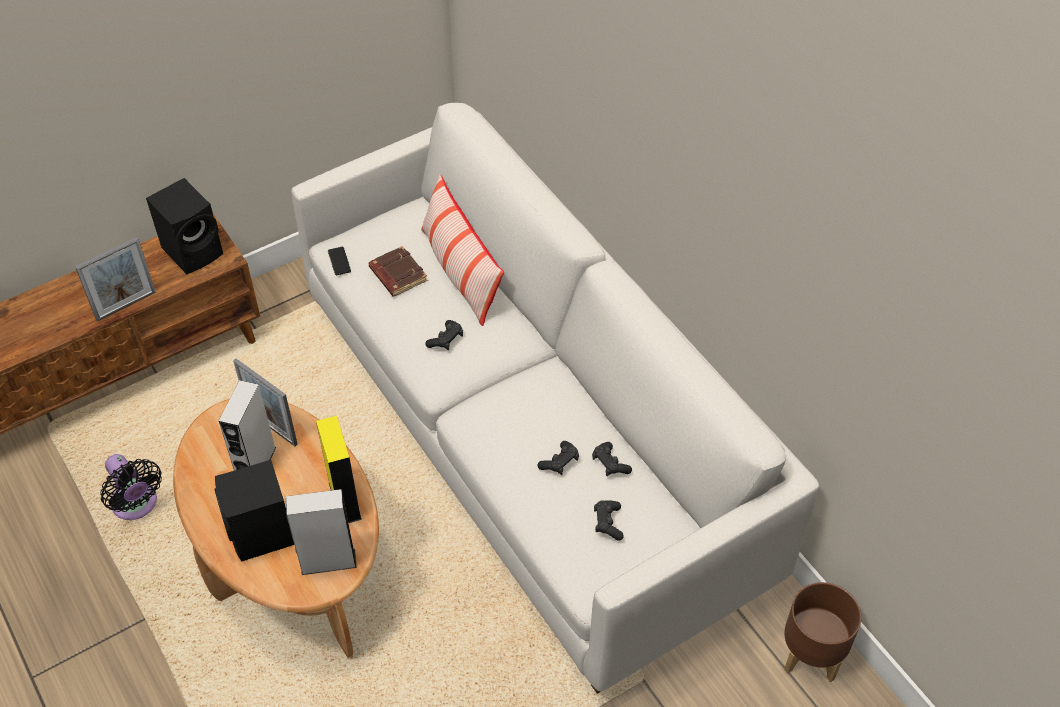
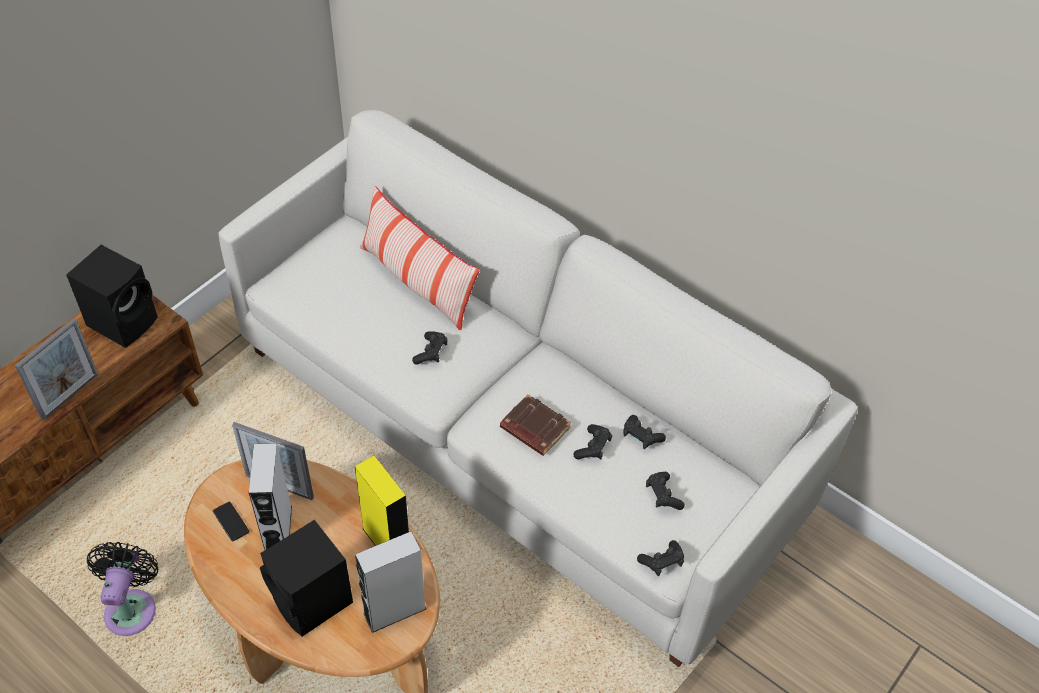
camera: 20 degrees left, 0 degrees up
(136, 505) = (132, 607): black fan -> black fan turned 120 degrees counterclockwise
(339, 261) = (285, 298): phone -> phone (231, 521)
(397, 275) = (353, 298): brown book -> brown book (534, 428)
(583, 584) = (662, 562): none -> black game controller
(812, 655) = (858, 571): brown planter -> none

